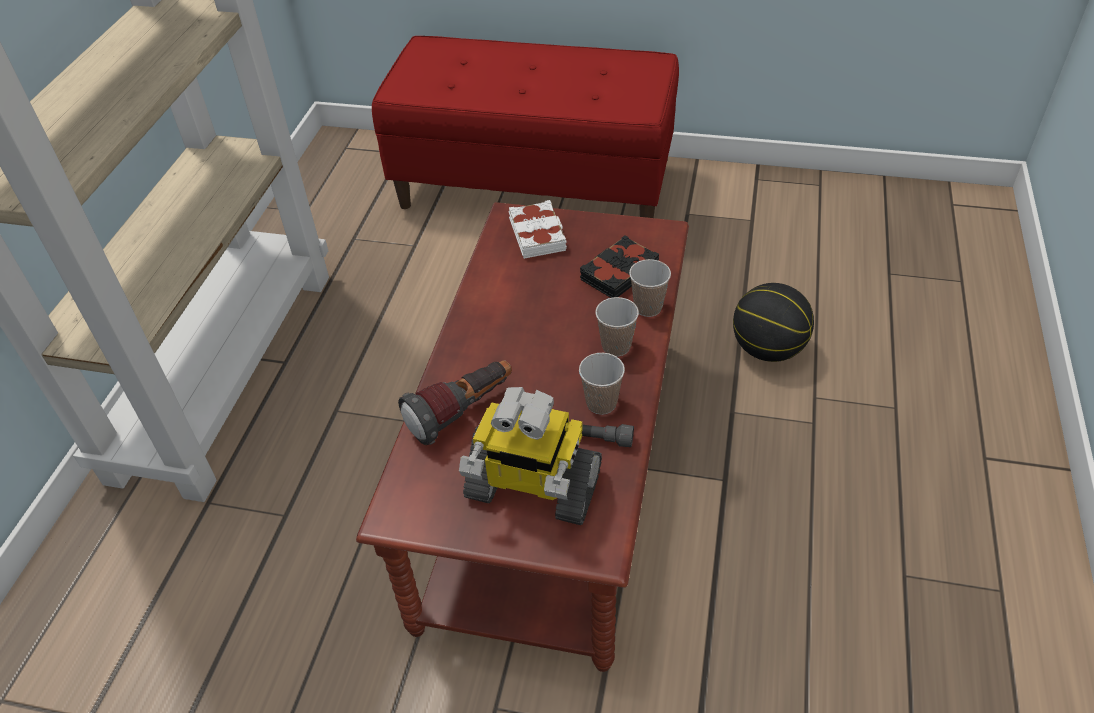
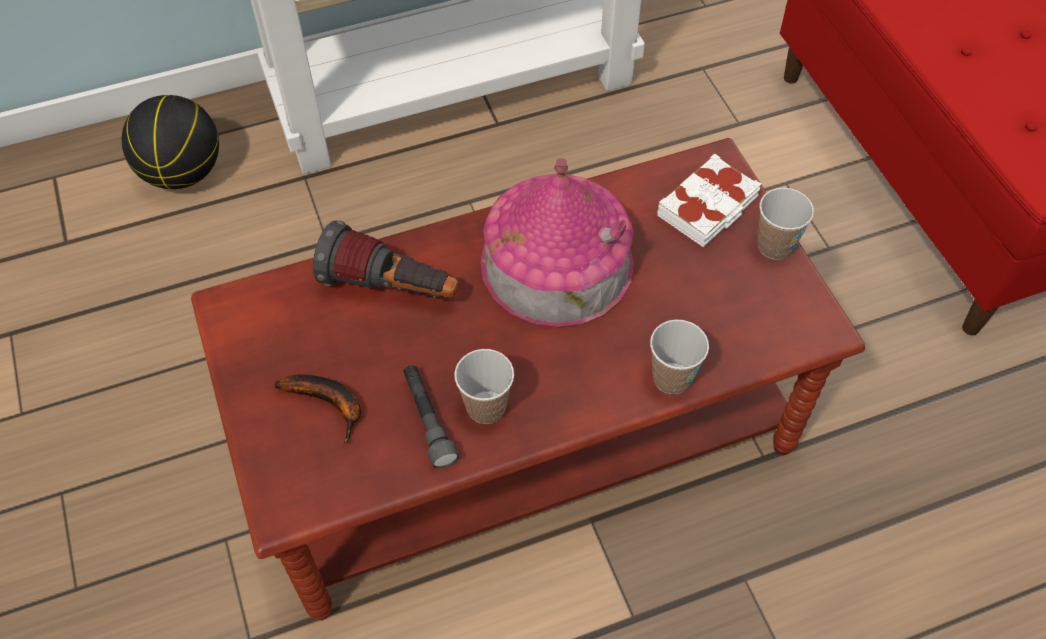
camera: 55 degrees right, 10 degrees up
(518, 320) = (557, 264): none -> toy house
(532, 487) = (329, 404): toy robot -> banana
(616, 346) = (583, 378): cup -> cup (774, 246)
(618, 272) = (708, 318): black book -> none
(768, 349) = (880, 571): basketball -> basketball (182, 173)

